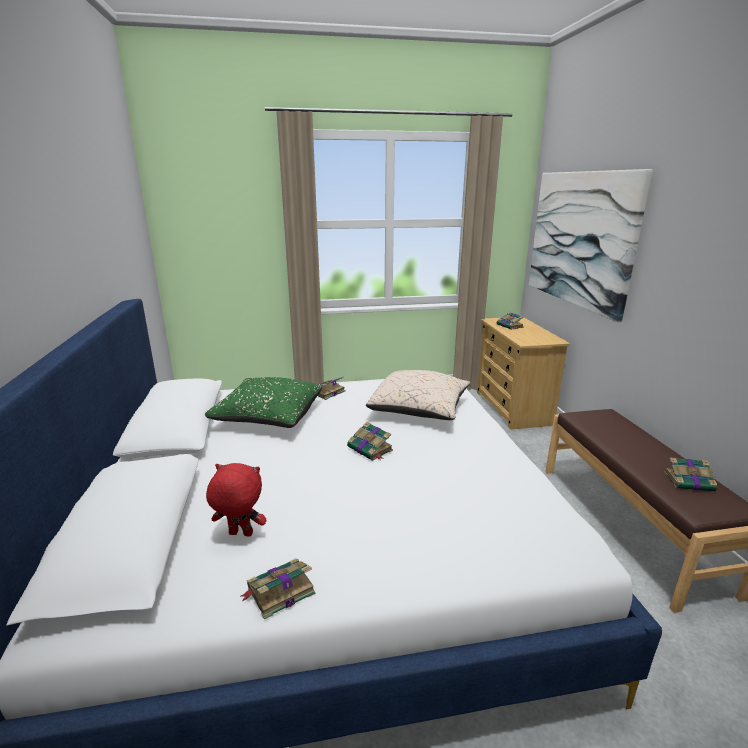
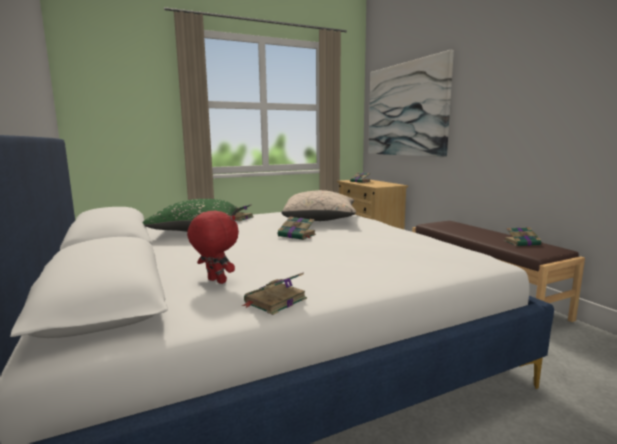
camera: 15 degrees left, 10 degrees down
(240, 534) = (215, 281): red plush toy -> red plush toy turned 45 degrees clockwise

